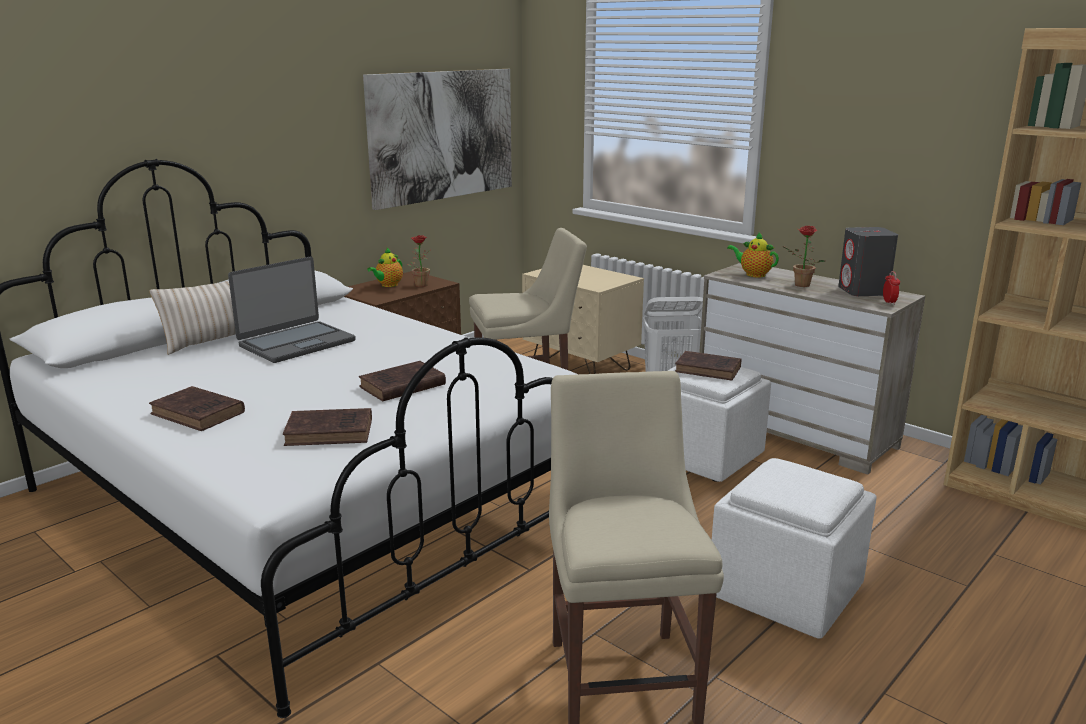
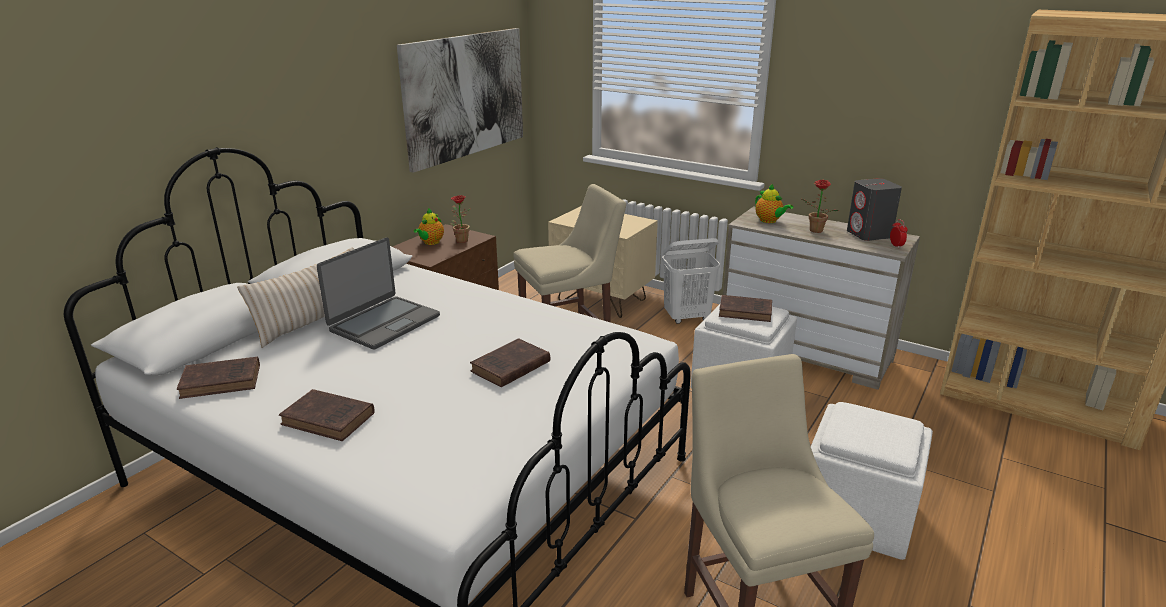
camera: 10 degrees left, 5 degrees up
(332, 432) = (471, 429): brown book -> brown book (223, 381)
(753, 274) = (769, 221): teapot -> teapot turned 150 degrees counterclockwise

